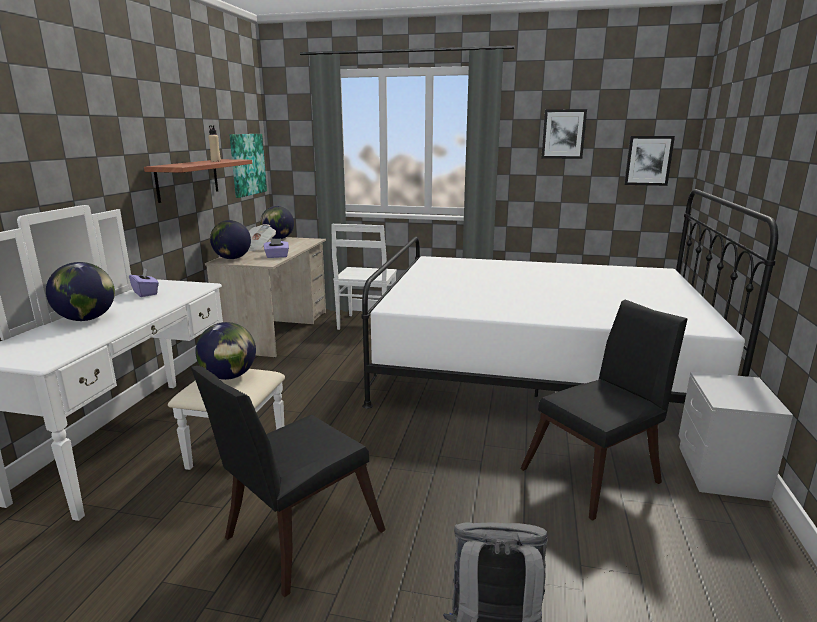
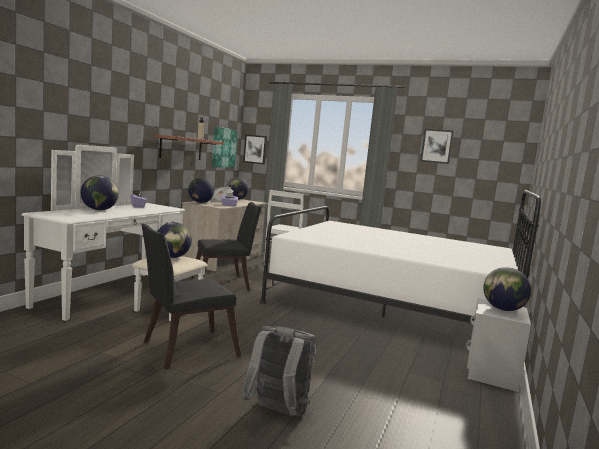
camera: 10 degrees right, 10 degrees down
(597, 473) = (399, 358): black chair -> black chair (224, 284)
(648, 160) = (497, 169): picture -> picture (255, 149)
(737, 389) = (502, 309): none -> globe

